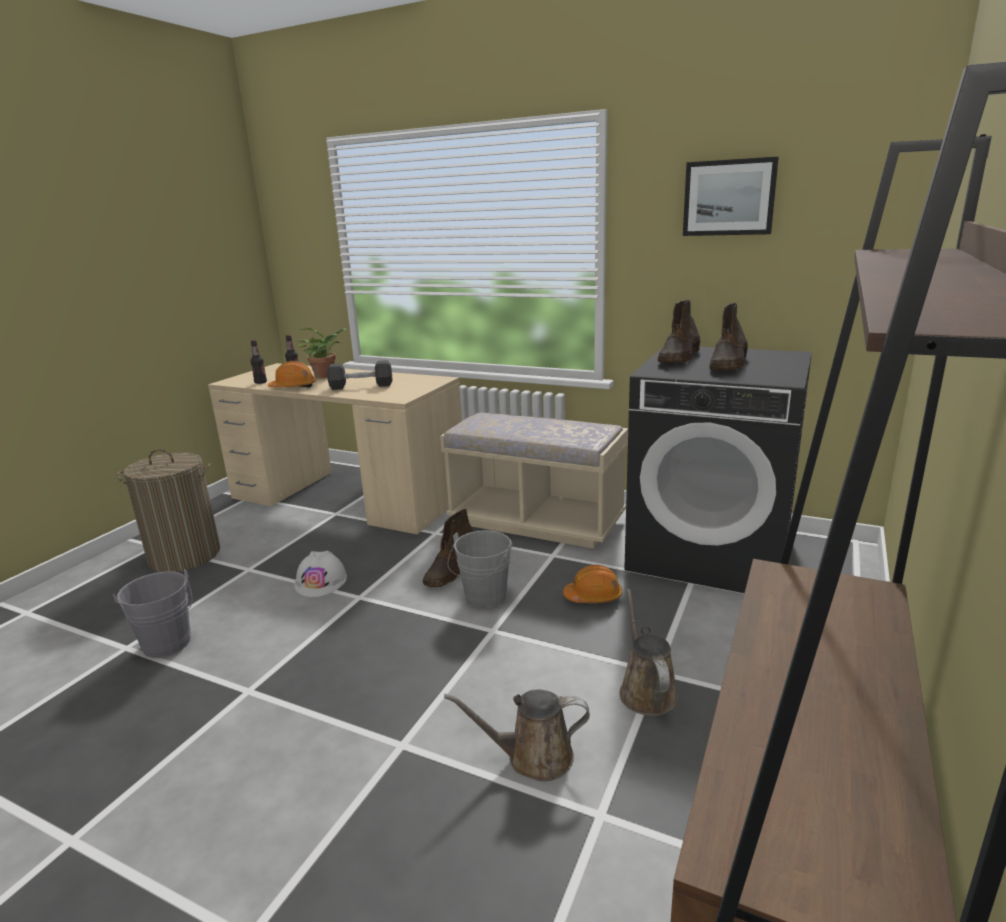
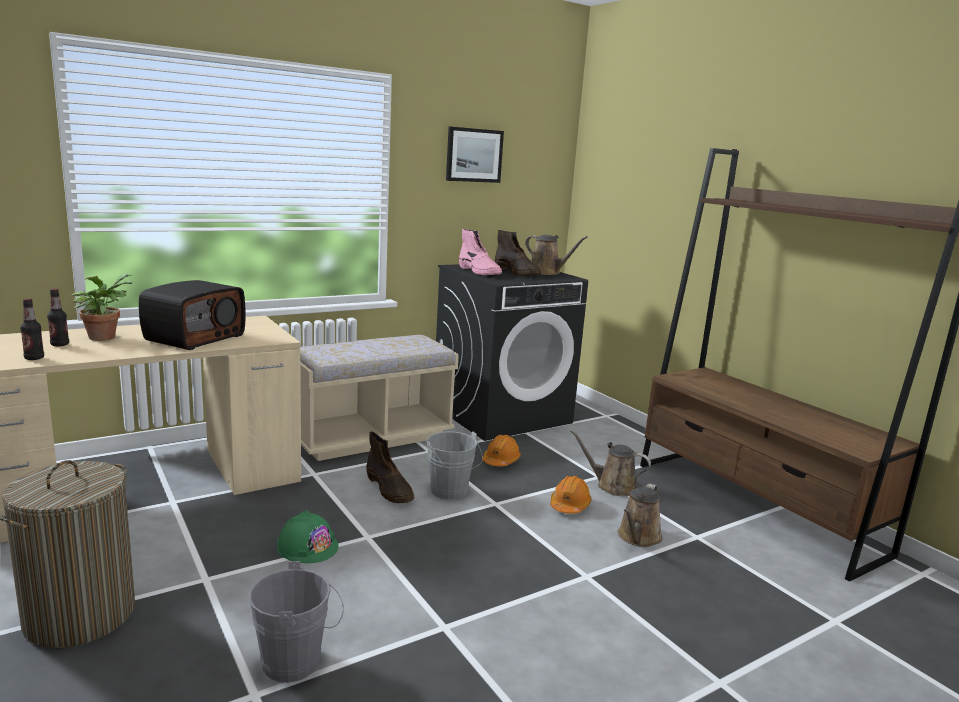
camera: 60 degrees left, 5 degrees down
(293, 387) = (111, 353): orange hard hat -> orange hard hat (569, 505)
(321, 581) = (307, 546): white hard hat -> green hard hat
(361, 386) = (194, 337): black dumbbell -> radio
(679, 358) = (479, 272): brown boot -> pink boot
(777, 369) = (547, 272): none -> brown watering can

